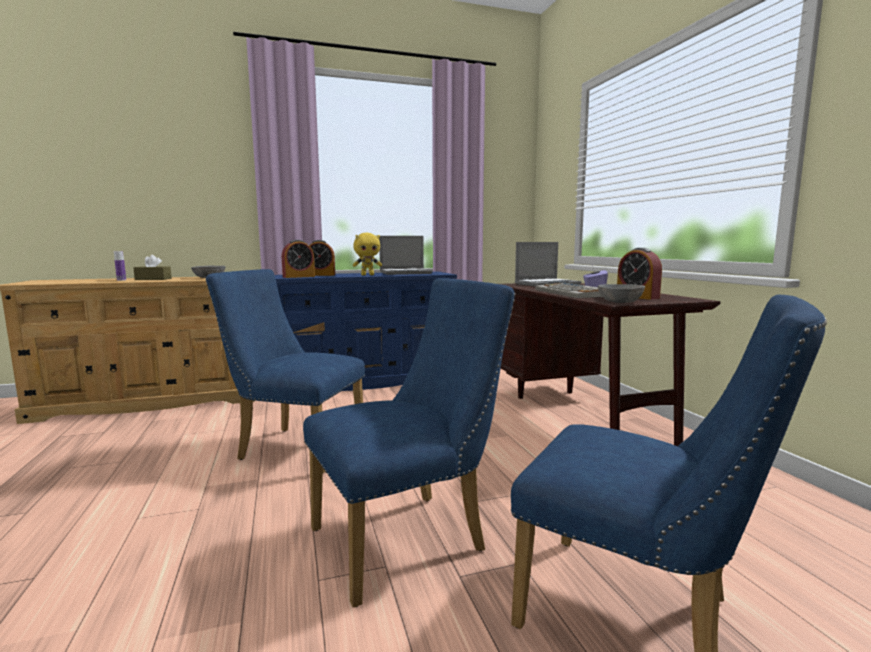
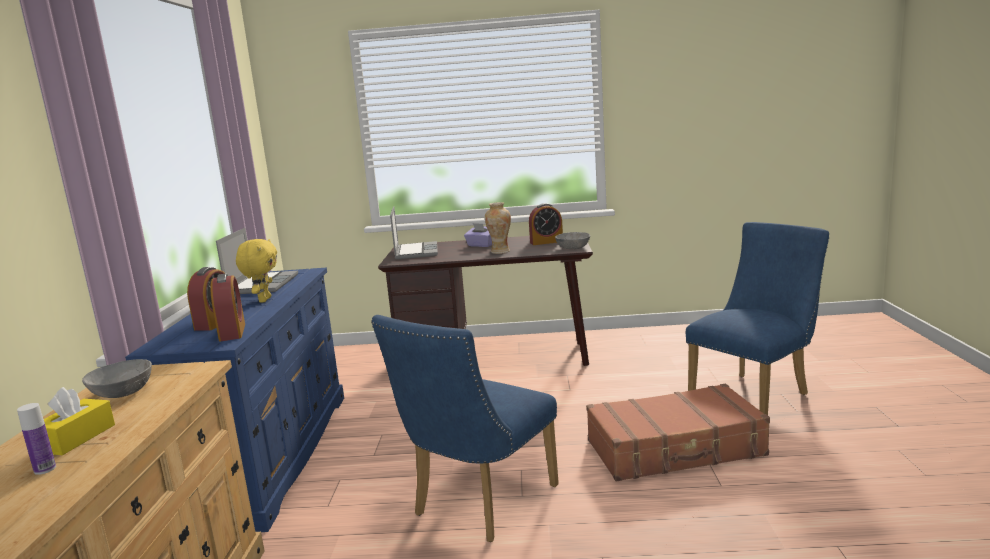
camera: 70 degrees left, 5 degrees up
(153, 279) = (76, 438): brown tissue box -> yellow tissue box
(410, 538) = (675, 449): blue chair -> brown suitcase
(572, 293) = (500, 251): keyboard -> vase

